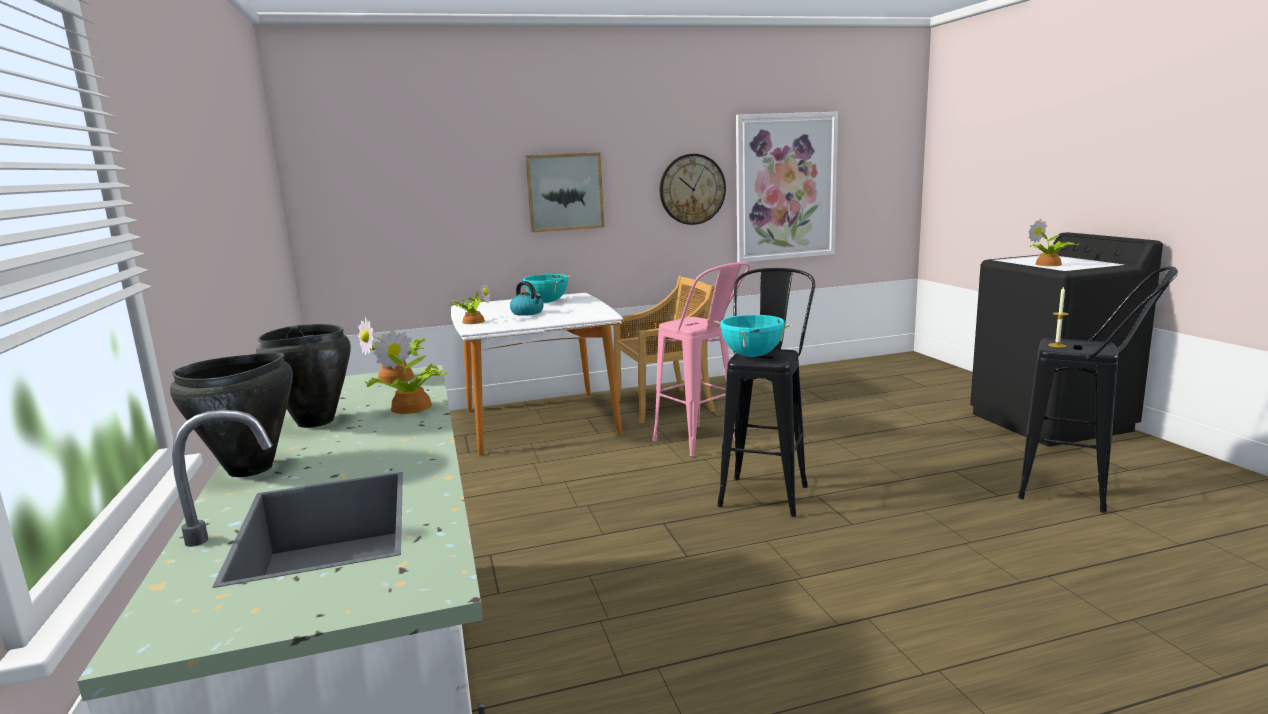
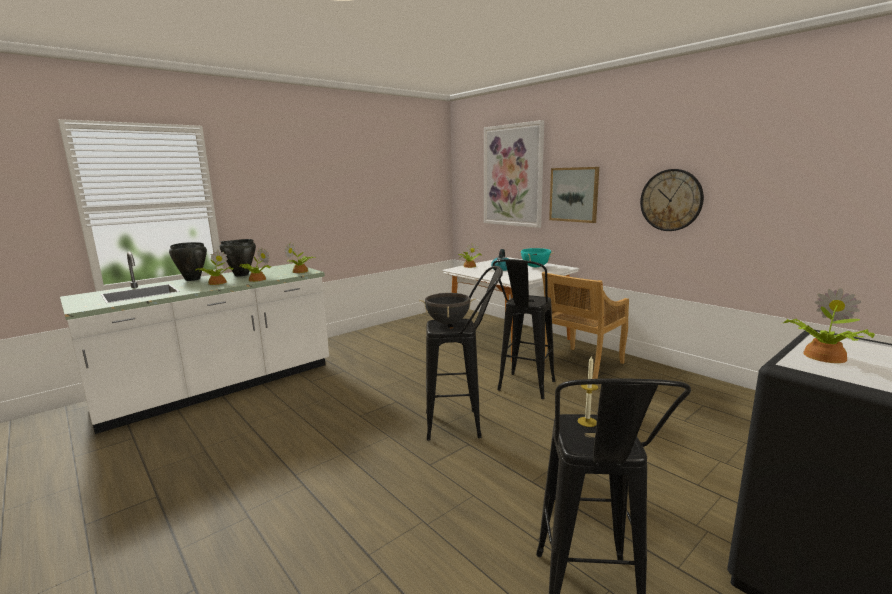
camera: 65 degrees right, 0 degrees up
(371, 440) = (216, 283): none -> potted plant
(665, 405) = (581, 364): beige chair -> beige chair turned 90 degrees clockwise
(704, 444) = (523, 390): pink stool -> black stool
(752, 355) = (448, 322): turquoise cooking pot -> black cooking pot
(785, 187) = (777, 206): picture -> picture (512, 175)

